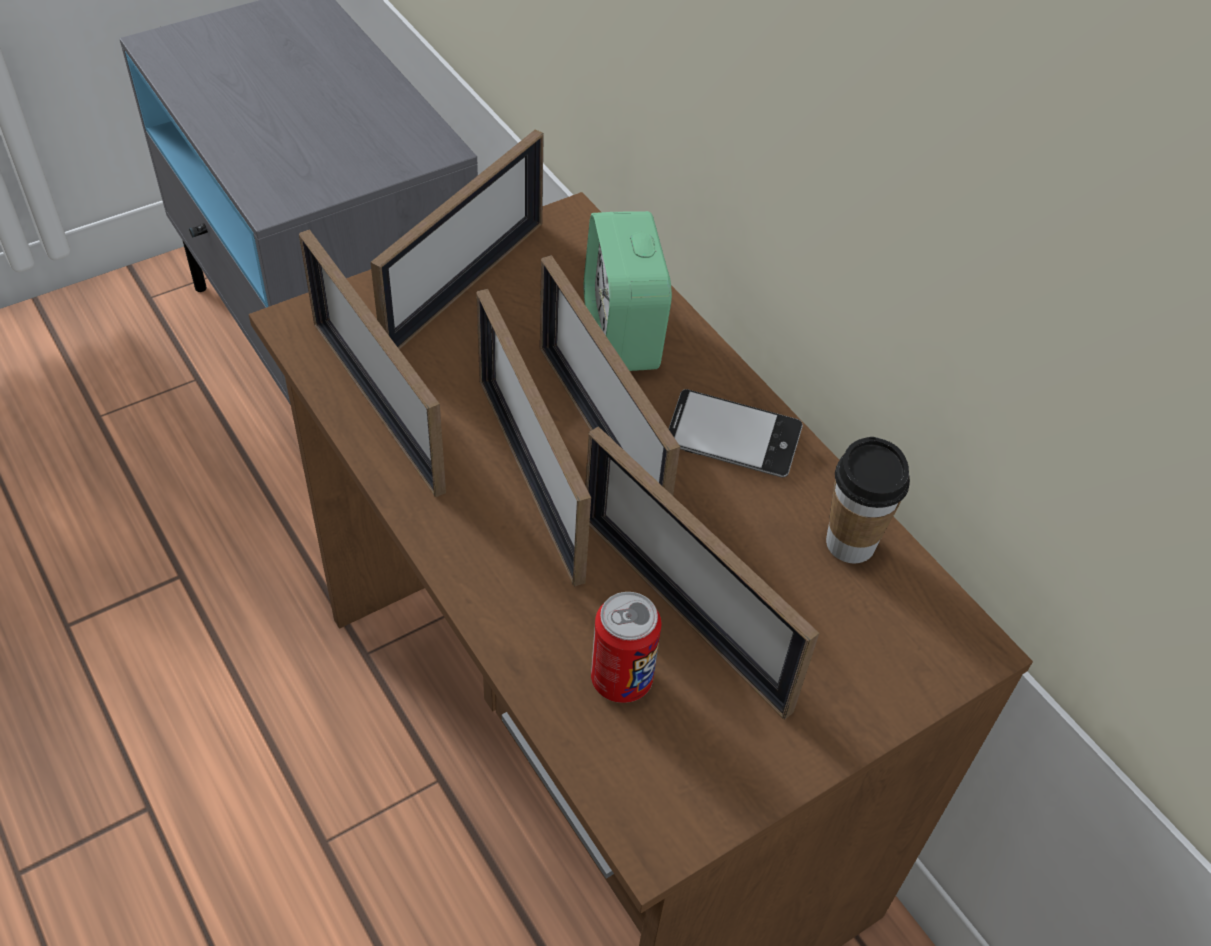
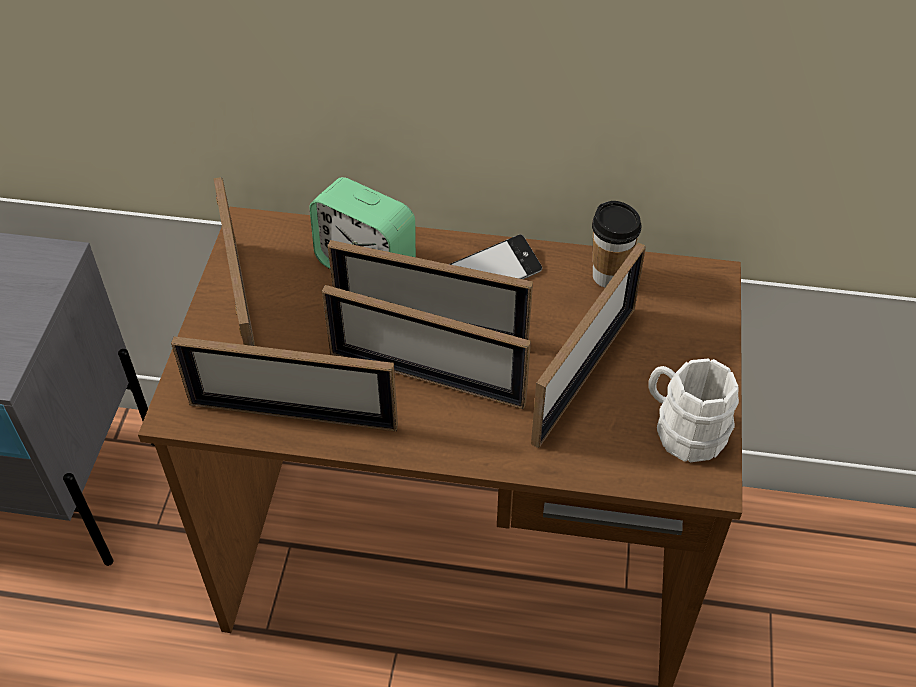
camera: 45 degrees left, 0 degrees up
(621, 679) = (603, 429): can -> none
(683, 611) = (584, 373): picture frame -> picture frame turned 60 degrees counterclockwise
(701, 761) = (682, 430): none -> white mug

